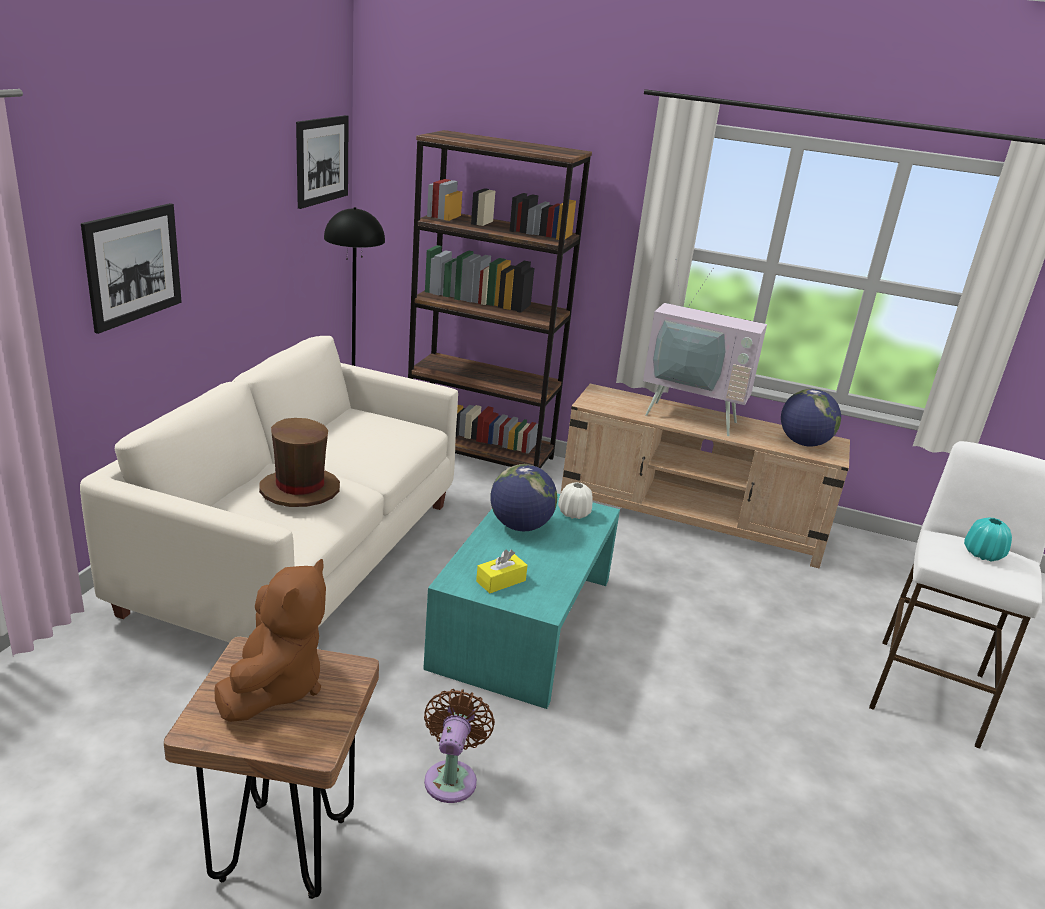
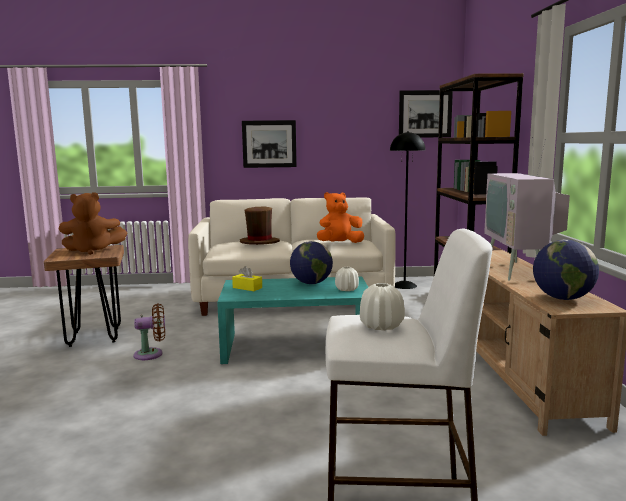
camera: 70 degrees right, 15 degrees down
(386, 437) = (339, 243): none -> orange plush toy
(982, 554) = (381, 326): turquoise vase -> white vase

